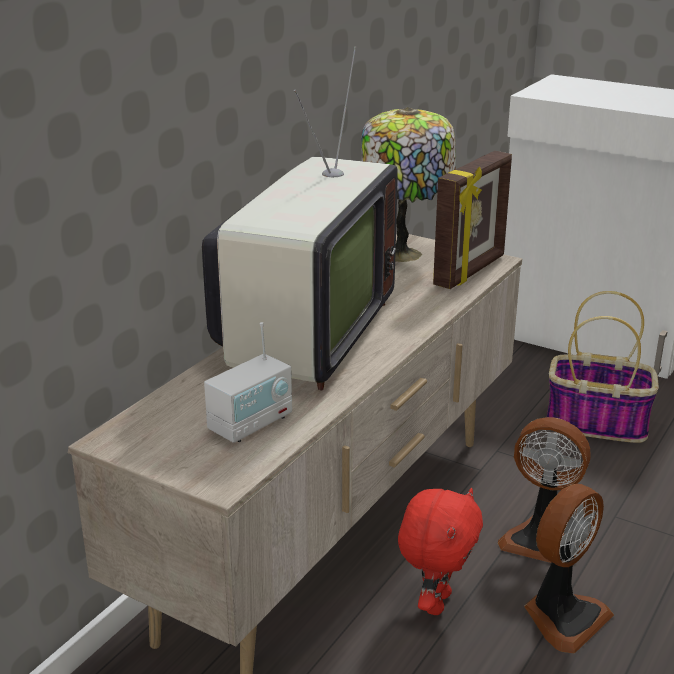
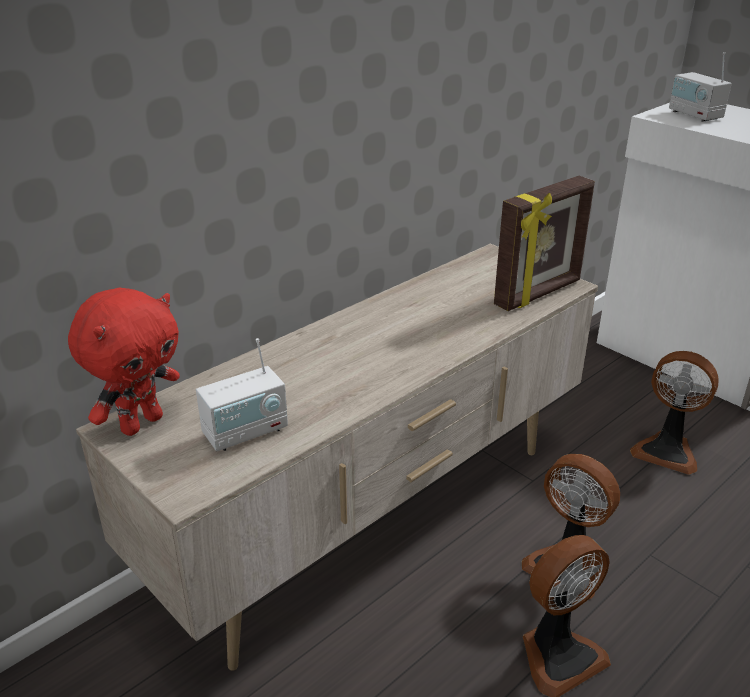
camera: 15 degrees right, 5 degrees up
(303, 337) = (343, 344): television -> none
(404, 253) = (483, 266): table lamp -> none
(435, 602) = (439, 612): red plush toy -> red plush toy (141, 423)
(568, 91) = (694, 115): none -> radio
(598, 423) = (667, 451): basket -> fan

